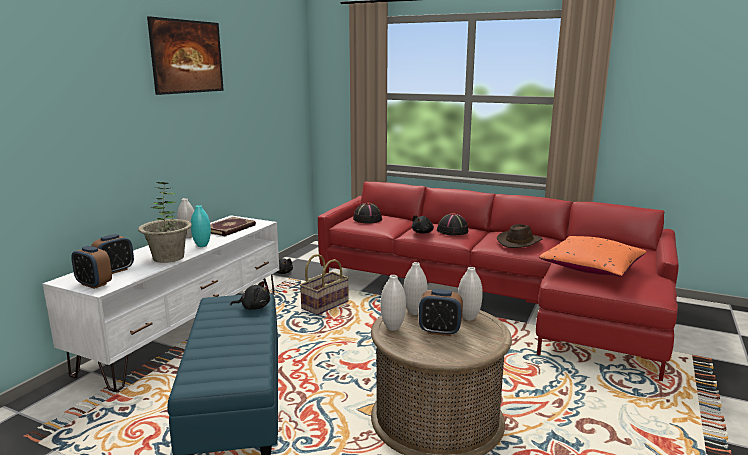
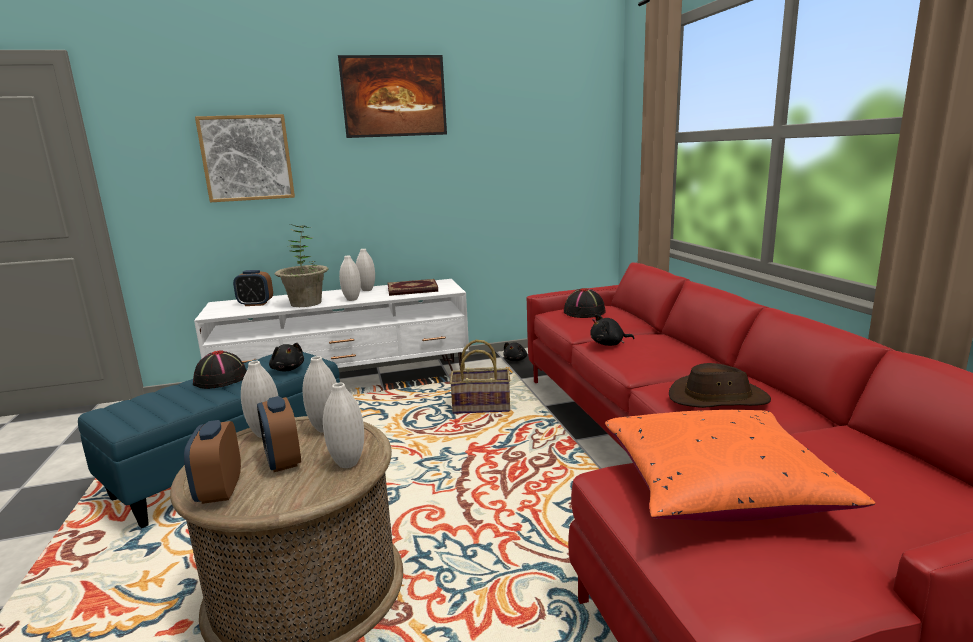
camera: 50 degrees right, 0 degrees up
(74, 117) = (247, 158): none -> picture
(94, 284) = (219, 310): alarm clock -> alarm clock (220, 491)
(202, 245) = (352, 299): turquoise vase -> white vase
(453, 231) = (651, 353): black hat -> black hat (220, 379)

